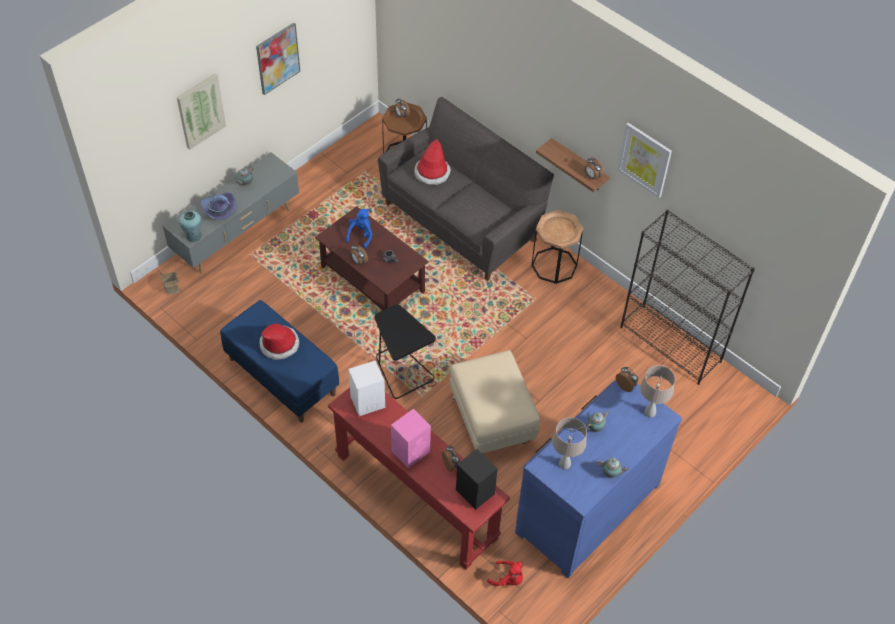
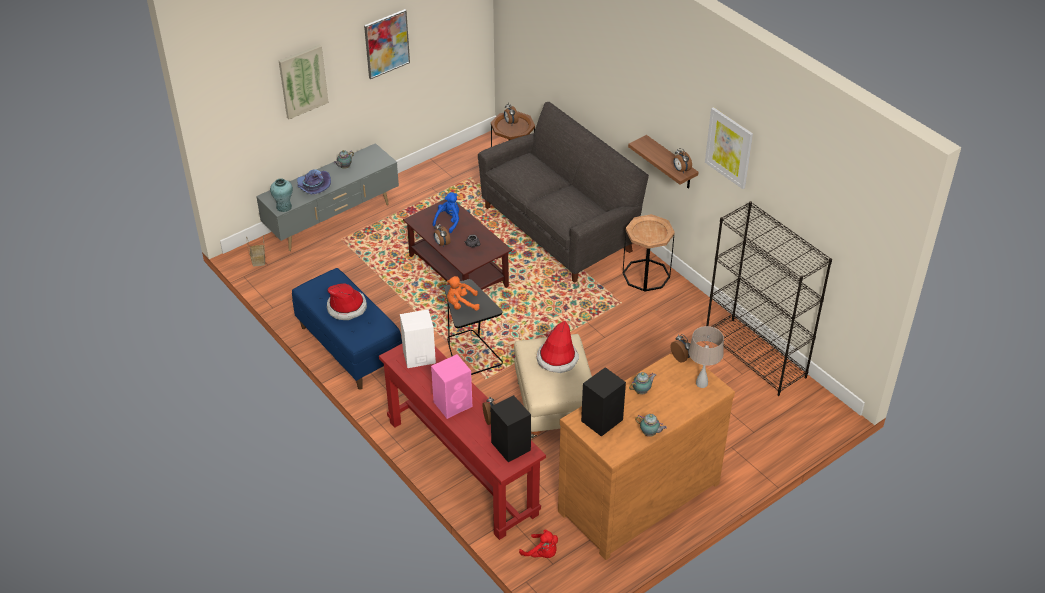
camera: 10 degrees right, 10 degrees down
(394, 333) = (461, 304): none -> orange plush toy
(432, 173) = (530, 172): hat -> hat (557, 359)
(564, 463) = (602, 420): beige table lamp -> black speaker
(585, 507) = (636, 496): blue dresser -> brown dresser

